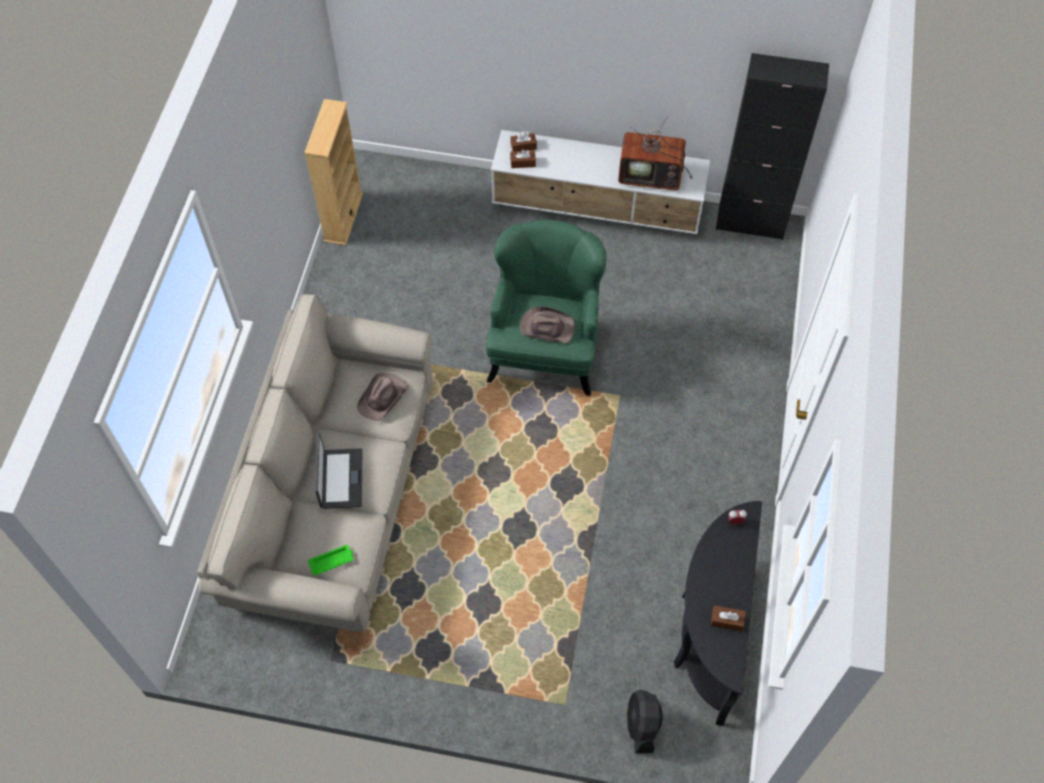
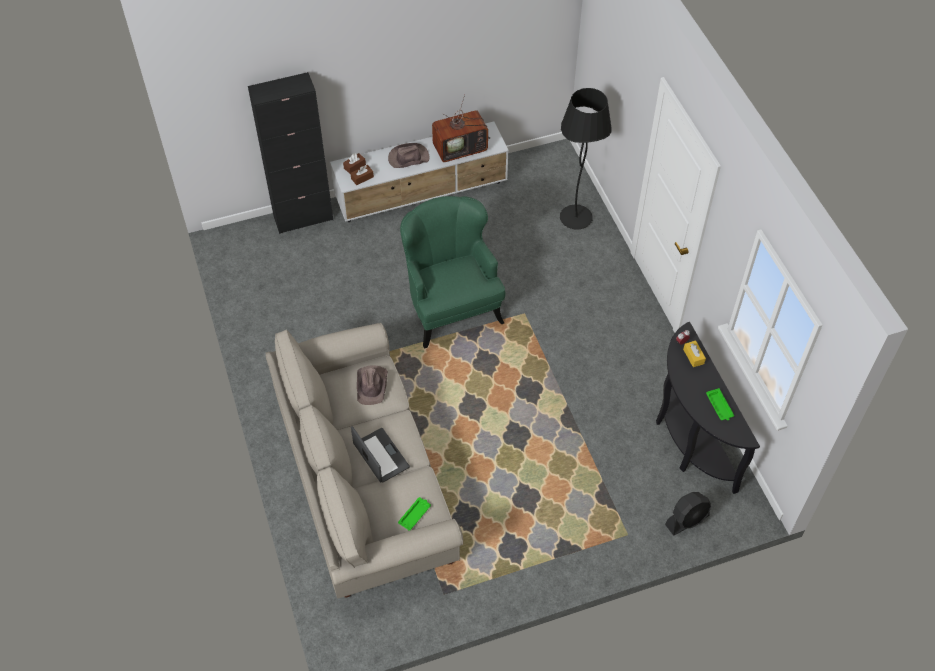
camera: 30 degrees left, 5 degrees down
(343, 217) = (233, 282): beige bookcase -> none
(546, 327) = (459, 281): brown hat -> brown hat (408, 158)
(642, 725) = (687, 520): black fan -> black fan turned 90 degrees counterclockwise
(727, 620) = (719, 406): brown tissue box -> green tray
(737, 545) = (693, 356): none -> yellow tissue box
(750, 223) = (535, 158): black cabinet -> black cabinet (303, 218)
(750, 313) = (575, 218): none -> black floor lamp

